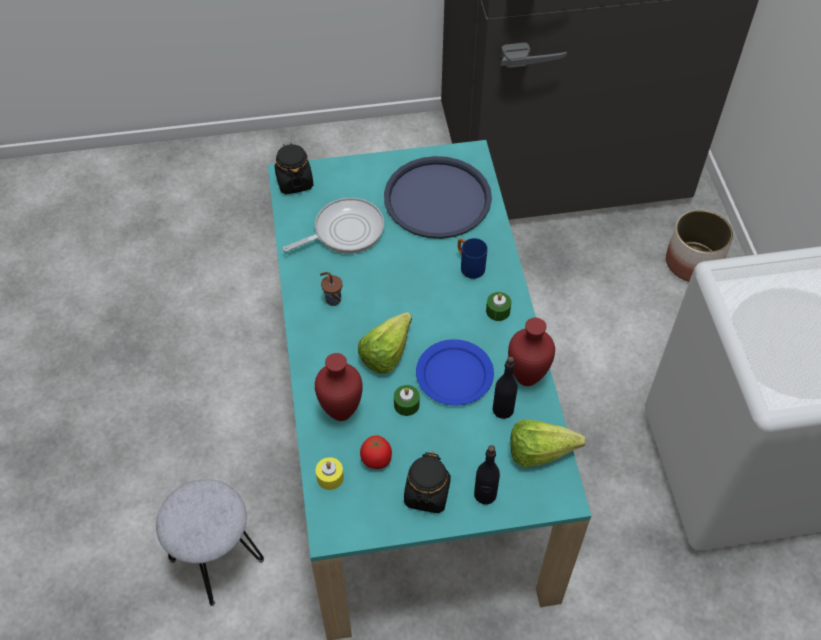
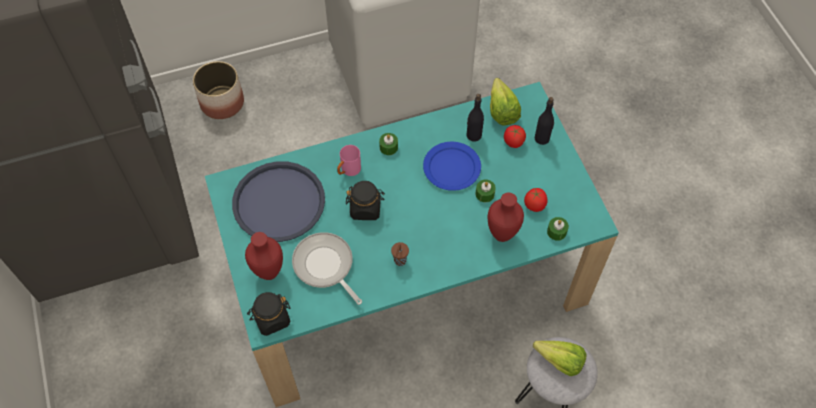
camera: 100 degrees left, 5 degrees up
(330, 477) = (556, 231): yellow candle -> green candle
(390, 350) = (440, 211): lettuce -> lettuce (556, 359)
(427, 494) = (551, 171): black jar -> black jar (365, 208)
(469, 266) = (348, 171): blue mug -> pink mug
(484, 455) = (513, 142): none -> tomato
(526, 376) = (443, 124): red vase -> red vase (268, 273)

